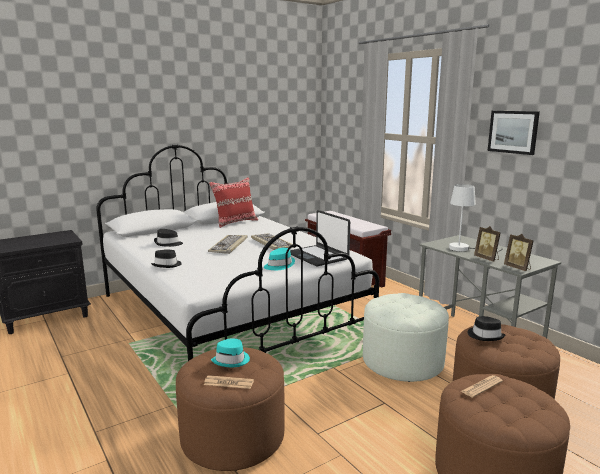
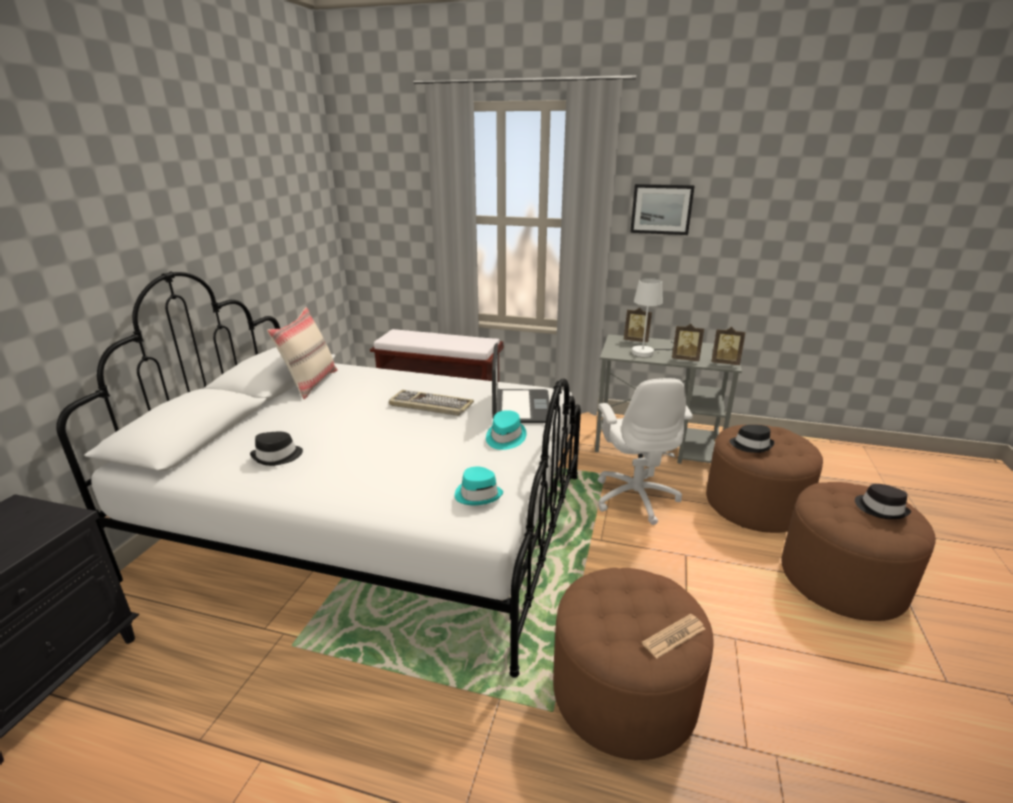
camera: 40 degrees left, 10 degrees up
(167, 265) = (356, 497): black hat -> black hat (881, 509)
(229, 246) = (381, 428): keyboard -> none
(231, 360) = (621, 602): turquoise hat -> turquoise hat (478, 494)
(235, 222) = (310, 383): red pillow -> beige pillow
(318, 256) = (520, 407): laptop -> laptop turned 105 degrees counterclockwise
(402, 361) = (635, 497): white ottoman -> white office chair
(473, 242) = (636, 340): none -> picture frame
(481, 387) = (836, 504): newspaper -> none

